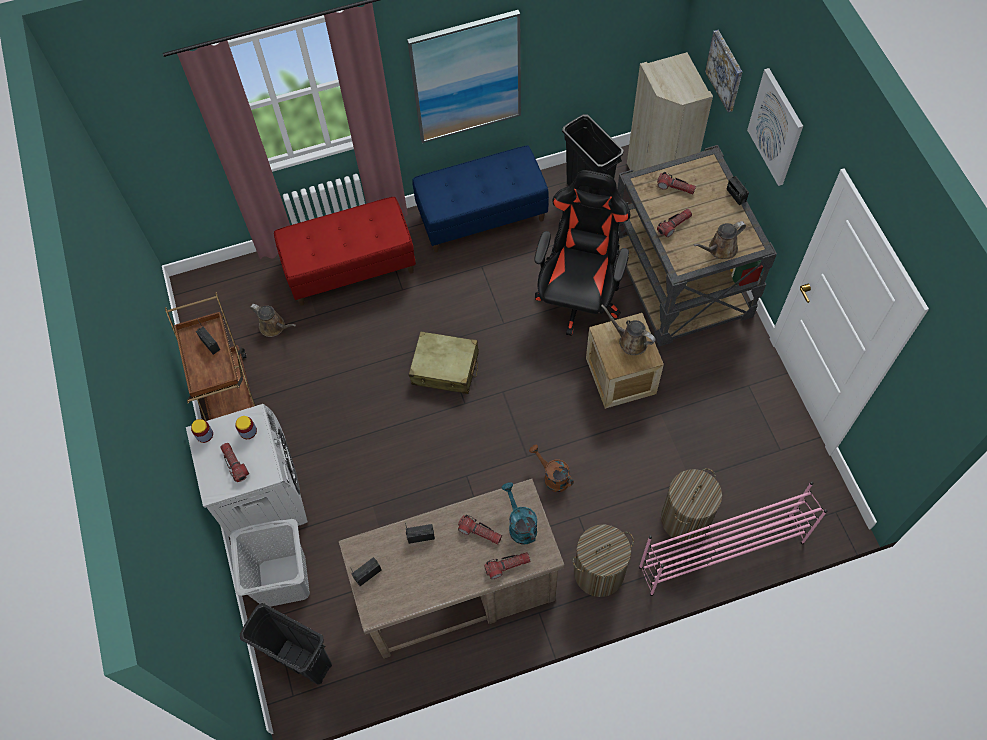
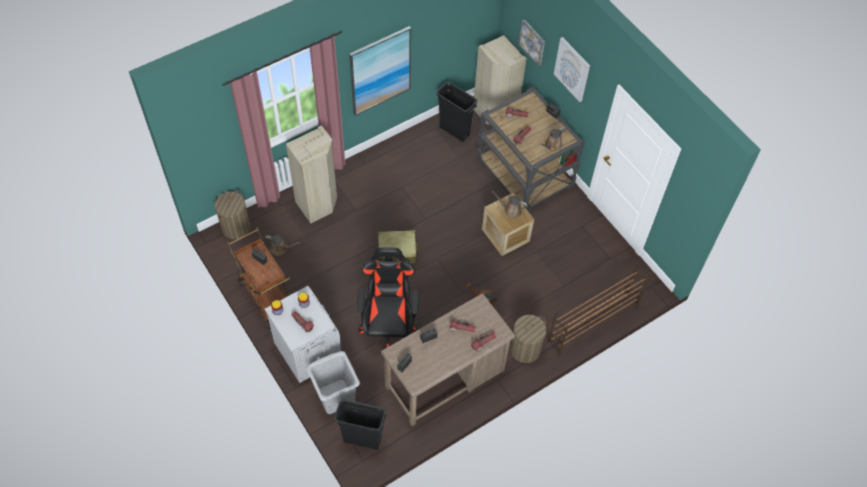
camera: 20 degrees left, 5 degrees down
(351, 268) = (318, 203): red bench -> beige cabinet
(482, 216) = (392, 156): blue bench -> none
(520, 525) = (483, 319): turquoise watering can -> none
(578, 301) = (467, 196): black office chair -> black office chair (388, 328)
(685, 519) = (566, 308): laundry basket -> laundry basket (236, 227)
(720, 554) = (592, 324): pink shoe rack -> brown shoe rack

